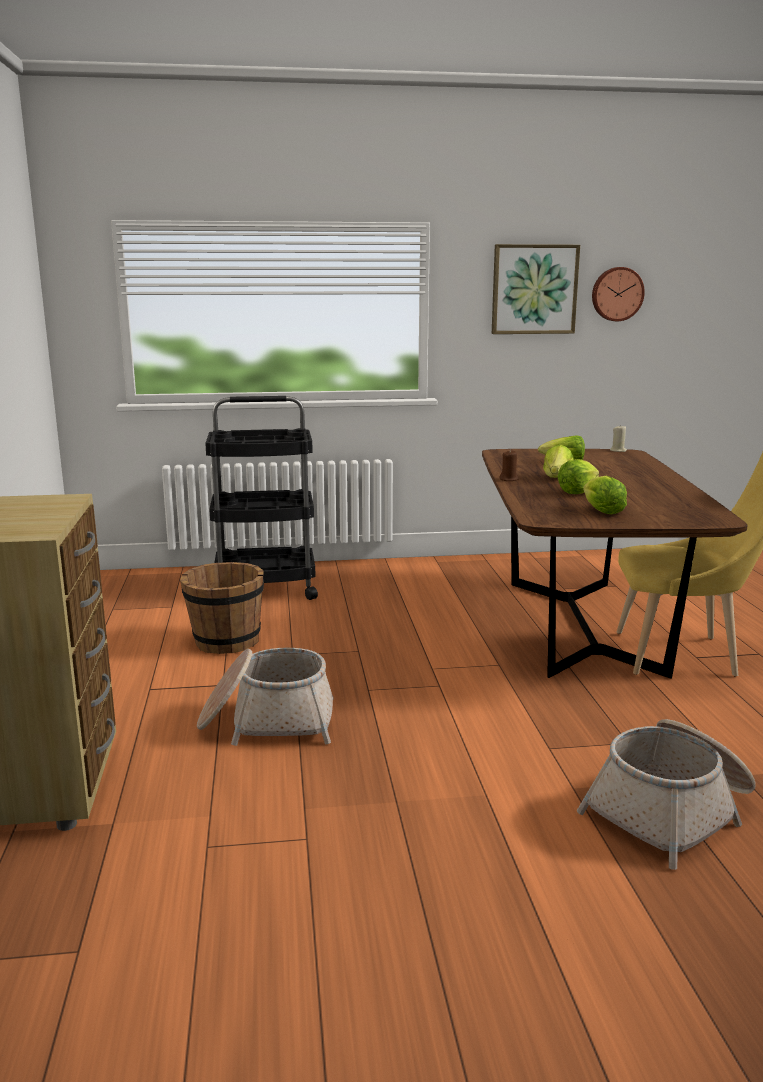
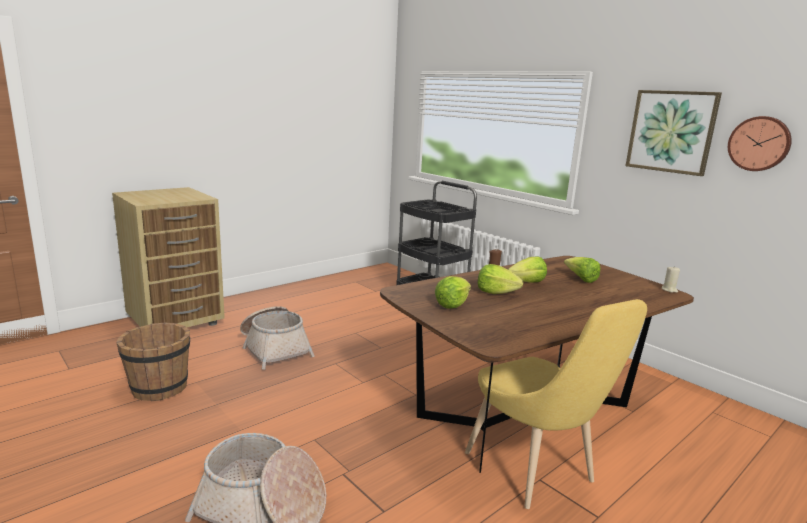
camera: 55 degrees right, 0 degrees up
(226, 642) = (351, 314): brown bucket -> brown bucket (159, 388)

